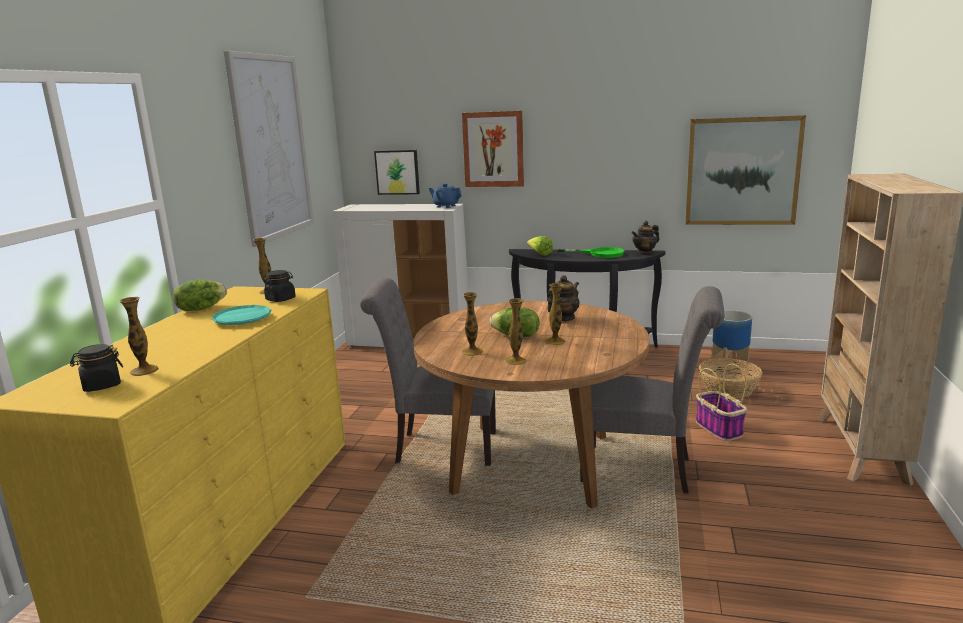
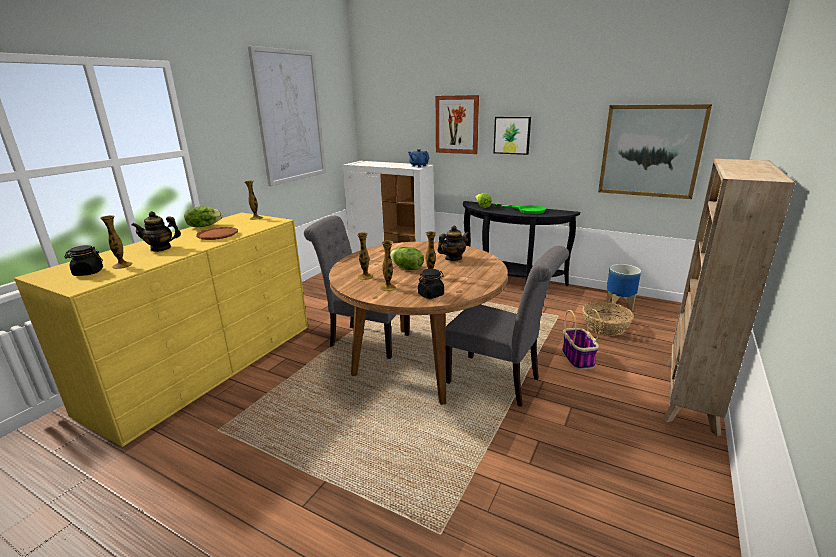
camera: 15 degrees right, 5 degrees up
(242, 319) = (218, 236): turquoise plate -> brown plate
(281, 299) = (256, 224): black jar -> black jar (431, 294)
(397, 172) = (391, 139): picture -> picture (512, 135)
(645, 253) = (561, 212): teapot -> teapot (161, 248)

